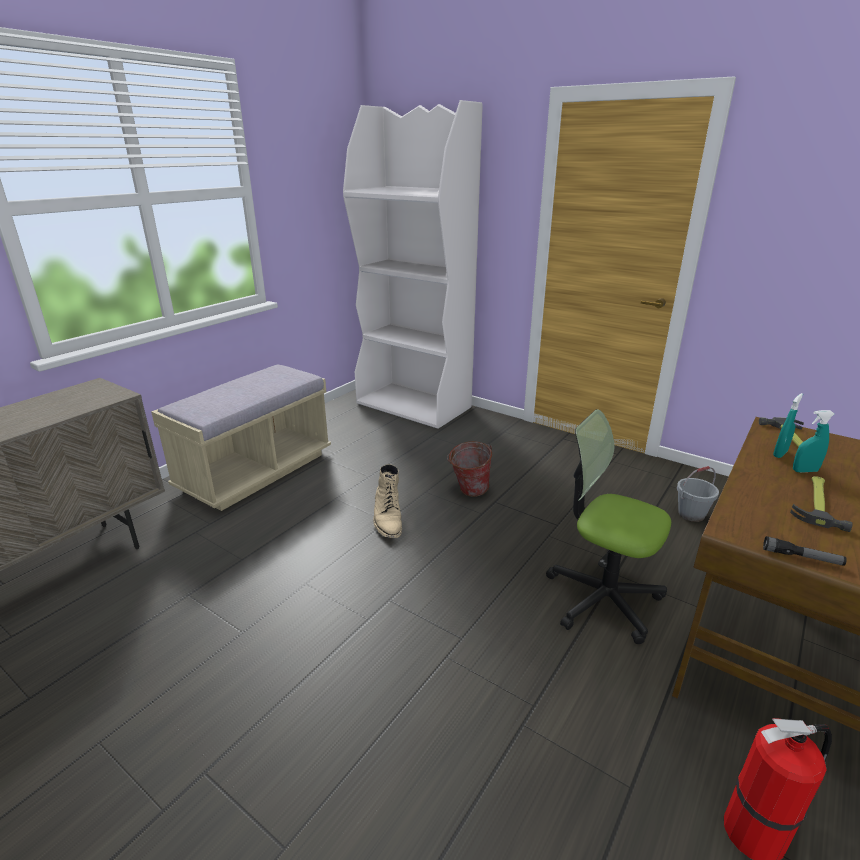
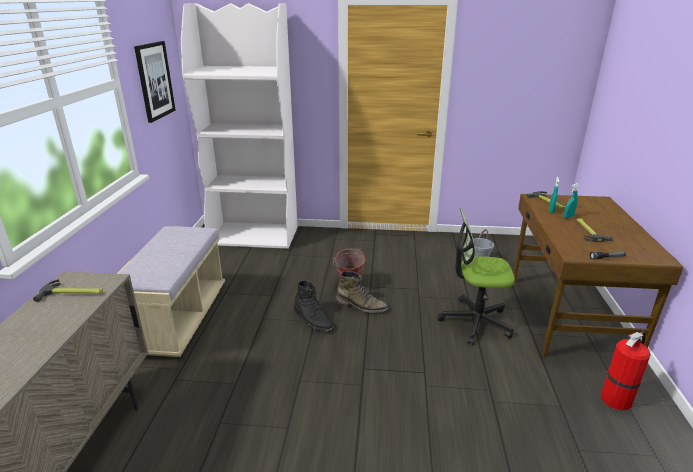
camera: 30 degrees left, 0 degrees up
(75, 399) = (73, 293): none -> hammer
(315, 197) = (154, 81): none -> picture
(388, 518) = (313, 319): beige boot -> black boot
(461, 521) = (361, 305): none -> green boot

